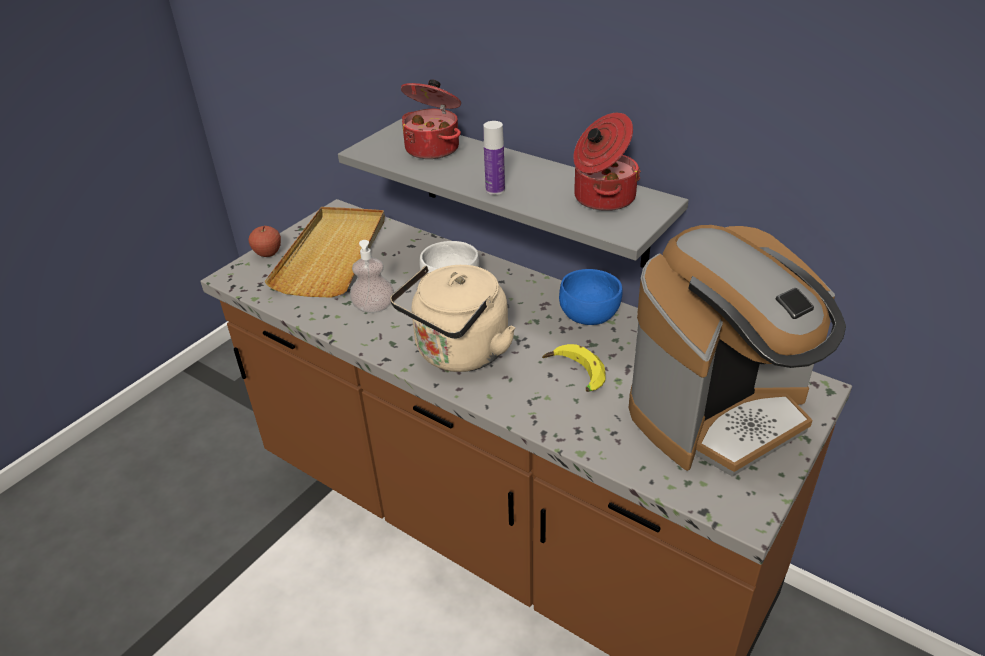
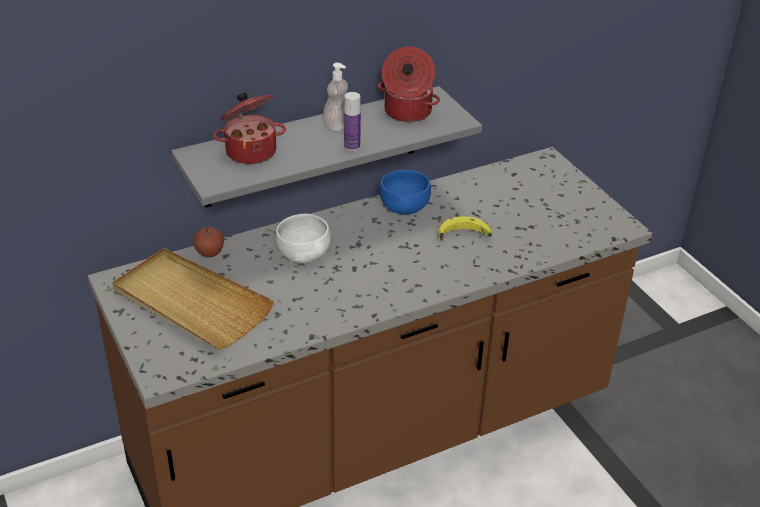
camera: 65 degrees left, 0 degrees up
(268, 253) = (143, 342): apple -> apple (209, 253)
(374, 307) = (298, 302): soap dispenser -> soap dispenser (337, 126)
(459, 354) = (398, 278): beige kettle -> none
(719, 413) = (542, 199): coffee machine -> none

